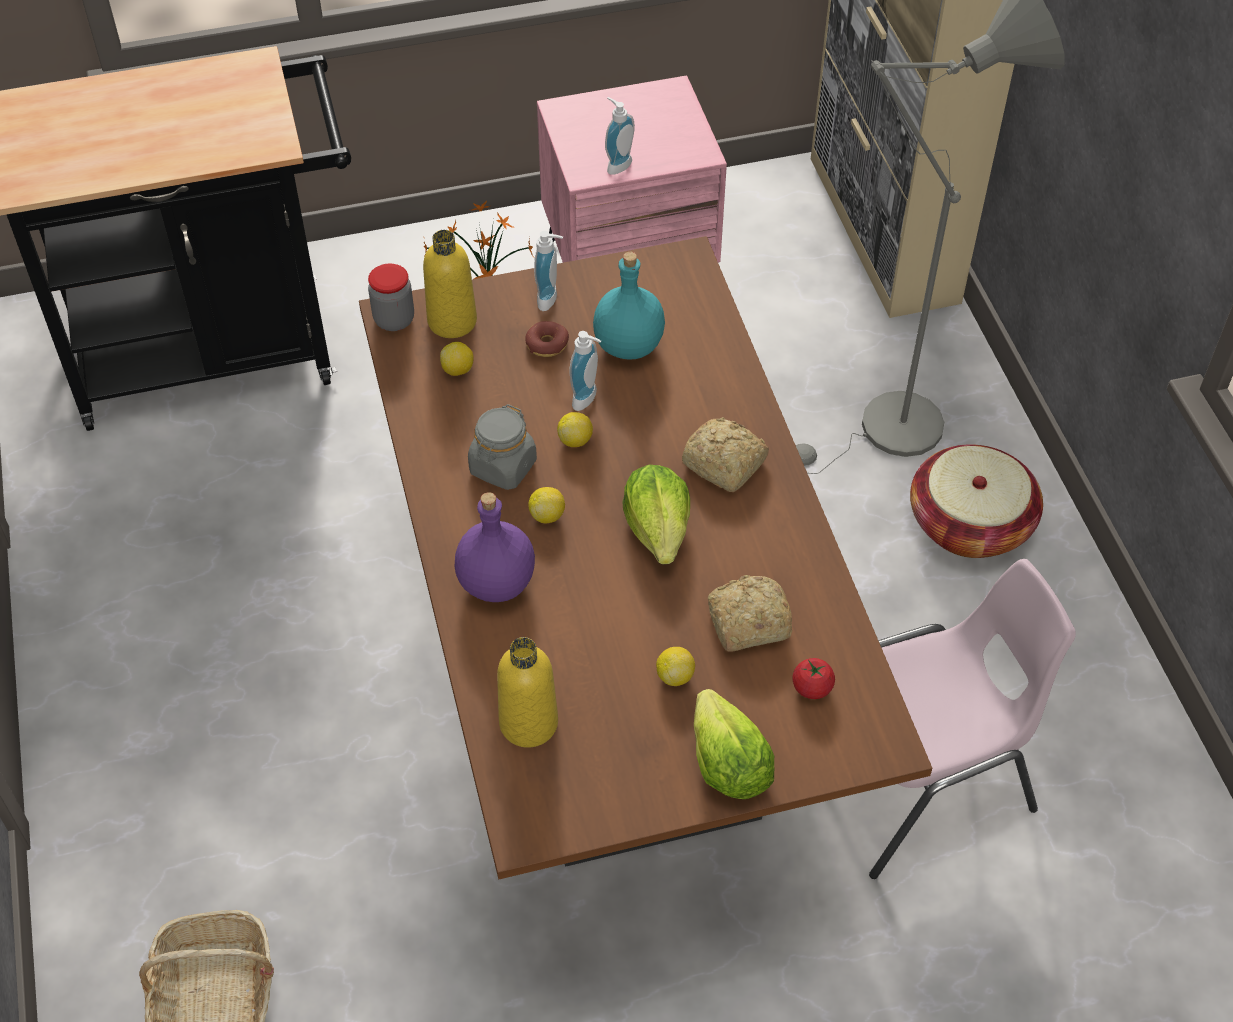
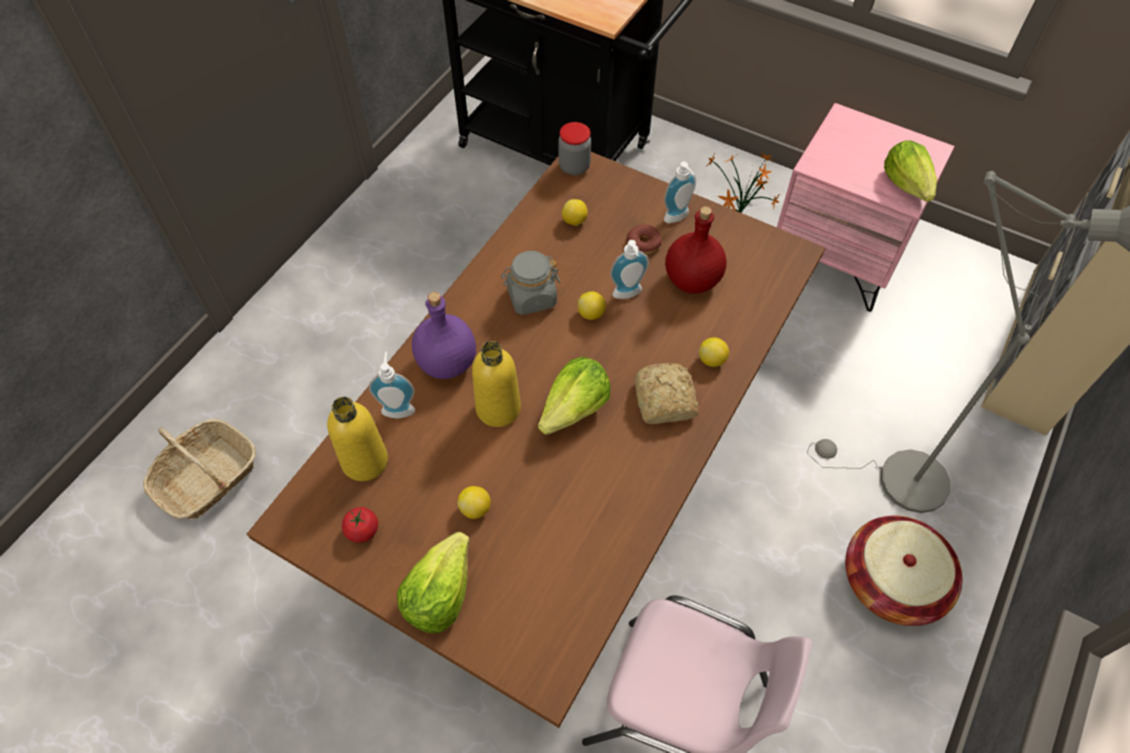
camera: 45 degrees right, 5 degrees up
(452, 321) = (605, 190): yellow bottle -> yellow bottle (498, 408)
(547, 515) = (522, 346): lemon -> lemon (712, 360)
(616, 164) = (842, 172): soap dispenser -> soap dispenser (398, 407)
(630, 346) = (692, 281): turquoise bottle -> red bottle
(685, 138) = (907, 184): none -> lettuce
(746, 622) = (557, 513): bread -> none
(812, 688) = (546, 594): tomato -> tomato (362, 530)

